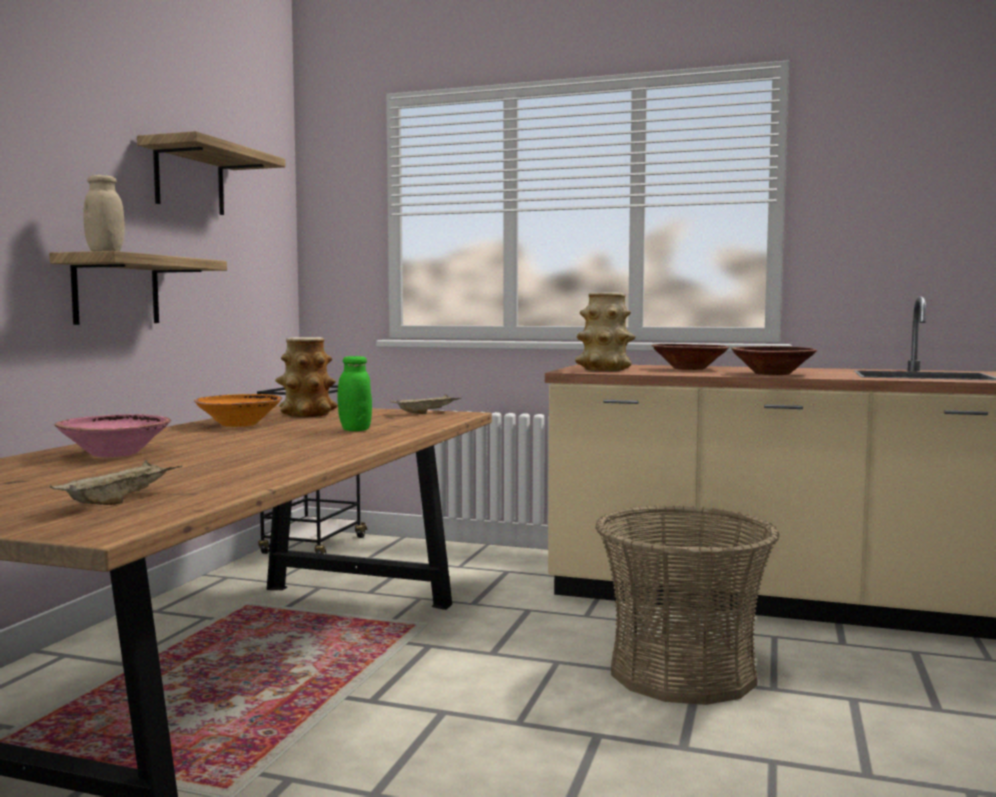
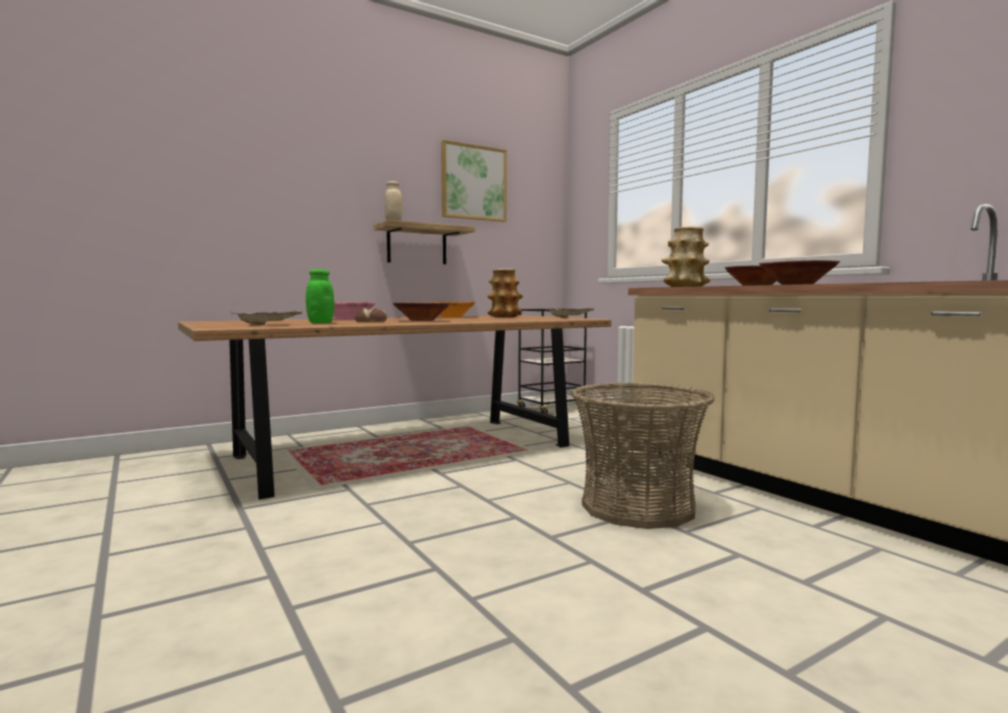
camera: 40 degrees right, 0 degrees up
(189, 179) = (473, 182): shelf -> picture
(219, 459) = (371, 321): none -> bread
(280, 445) = (421, 320): none -> brown bowl
(355, 430) = (489, 319): green jar -> green jar (320, 323)

